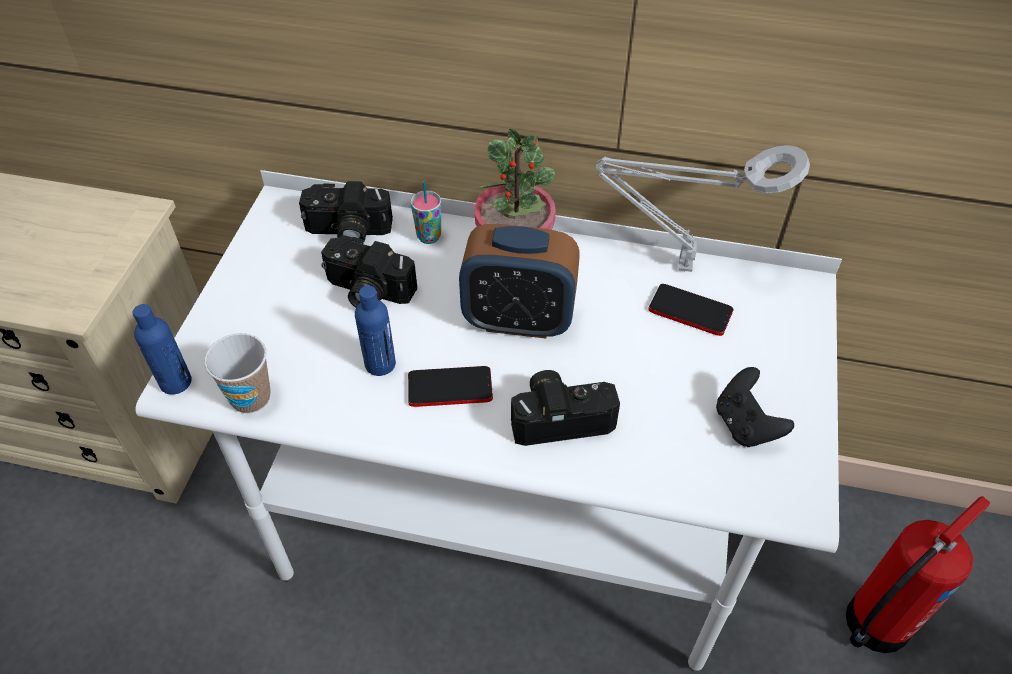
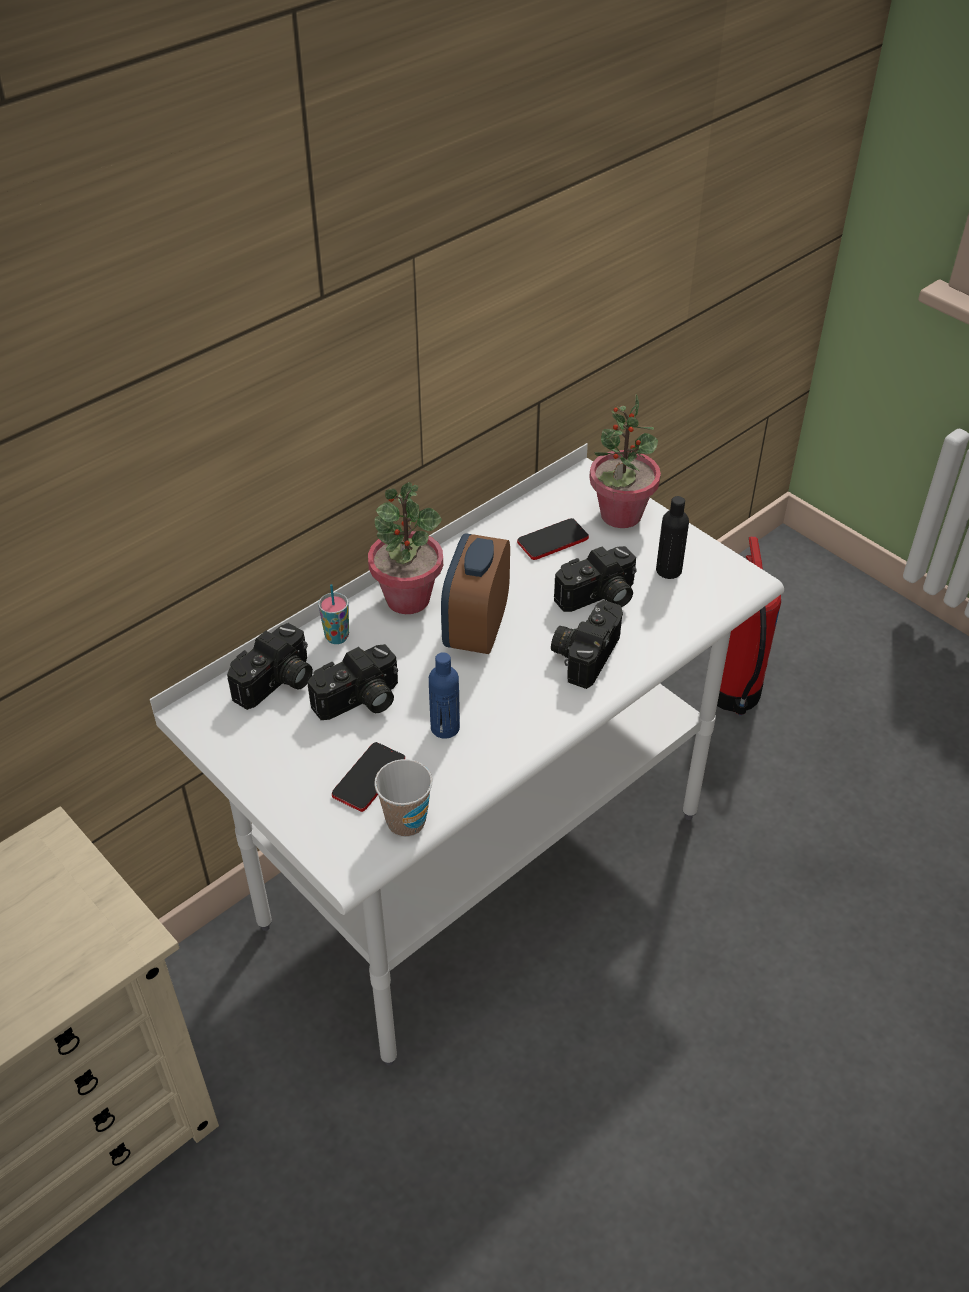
camera: 55 degrees left, 5 degrees down
(175, 382) = (342, 865): blue bottle -> none
(450, 388) = (505, 699): phone -> phone (369, 778)
(518, 320) = (476, 630): alarm clock -> alarm clock turned 150 degrees clockwise
(647, 387) = (598, 598): none -> camera
(678, 266) = (506, 522): grey table lamp -> none
(745, 425) = (668, 570): black game controller -> black bottle
(783, 343) = (620, 515): none -> potted plant

